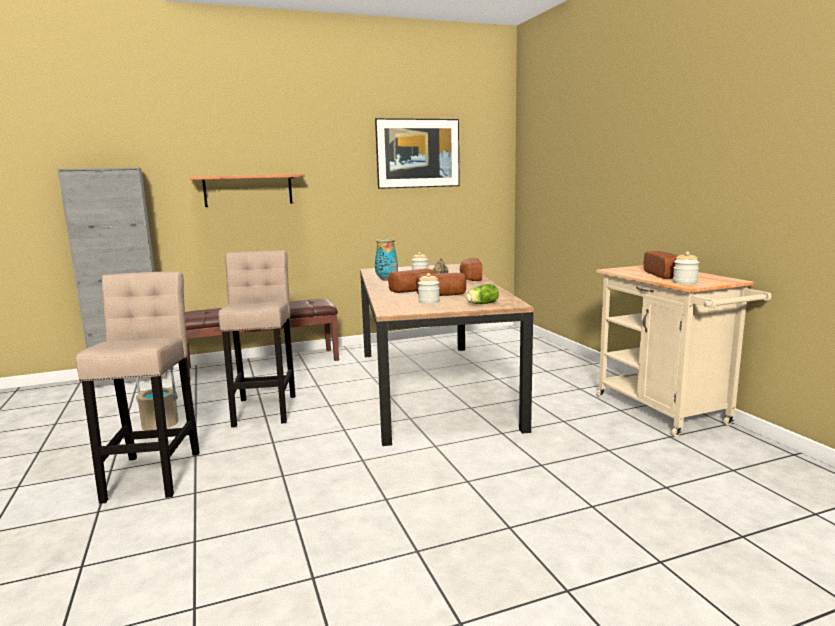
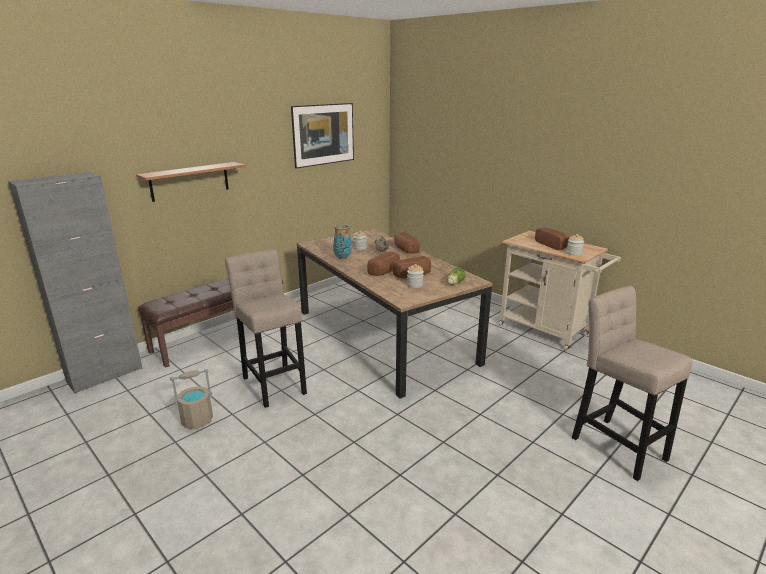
camera: 25 degrees left, 10 degrees up
(154, 473) = (248, 466): beige stool -> beige stool (614, 445)

